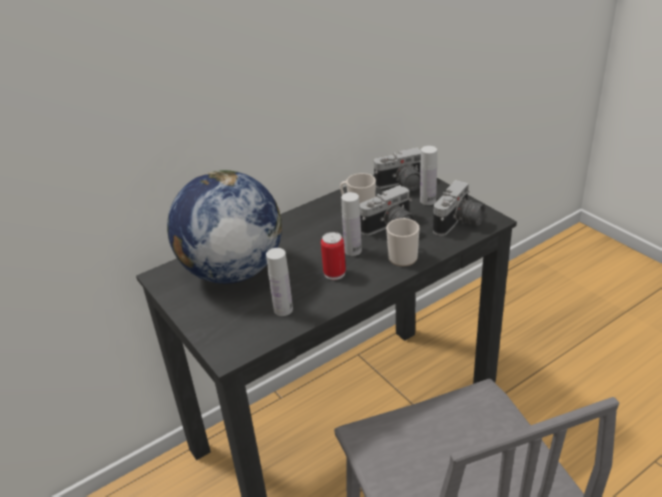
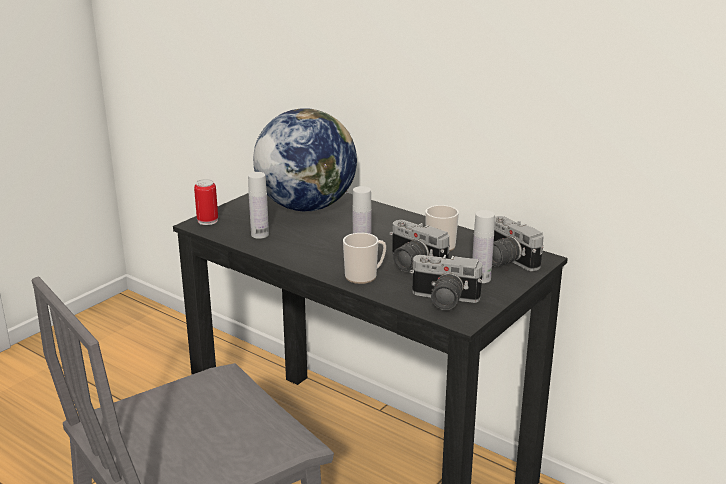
camera: 70 degrees right, 10 degrees down
(334, 273) = (320, 248): can -> can (207, 221)

